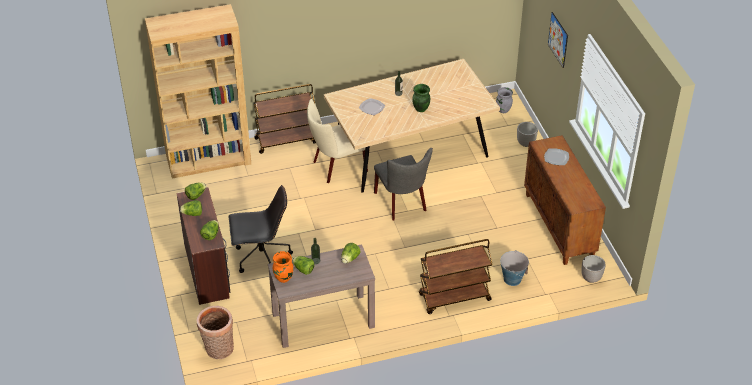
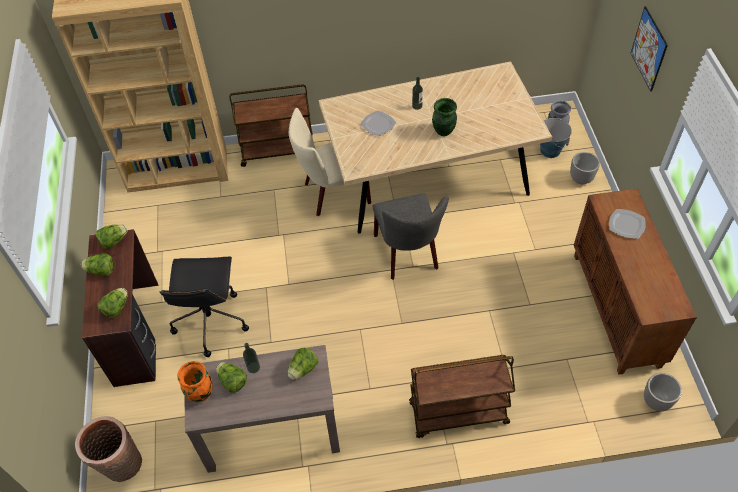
camera: 10 degrees right, 10 degrees up
(261, 258) = (210, 321): black office chair -> black office chair turned 90 degrees clockwise
(512, 279) = (543, 390): bucket -> bucket (550, 150)

